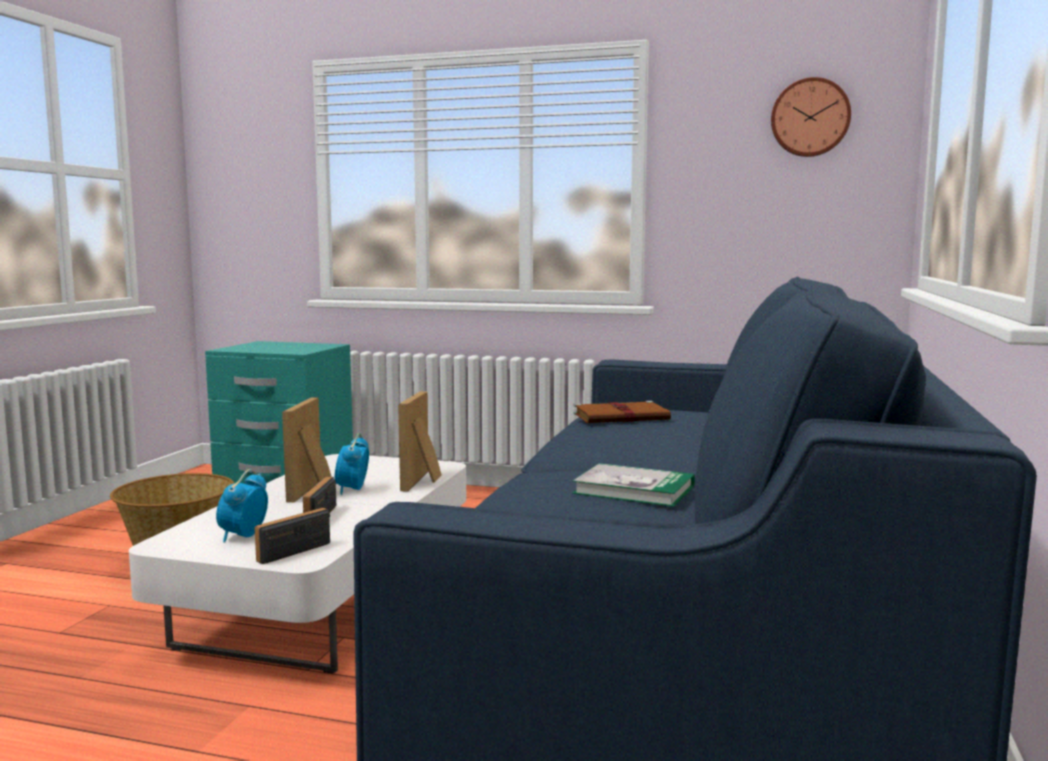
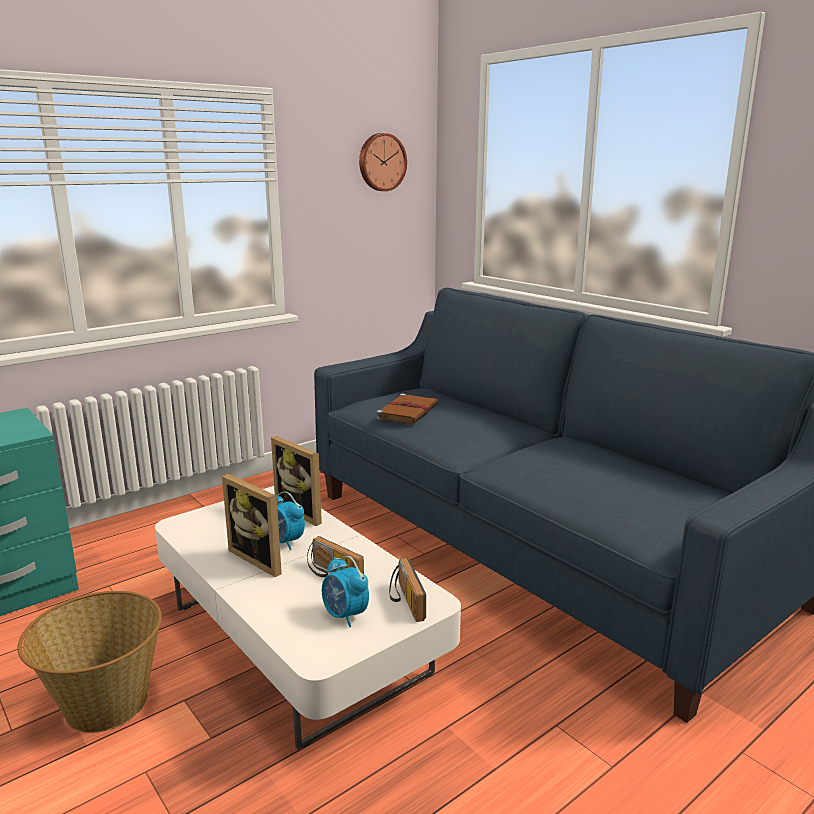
camera: 55 degrees left, 10 degrees up
(634, 490) = (589, 460): book -> none

